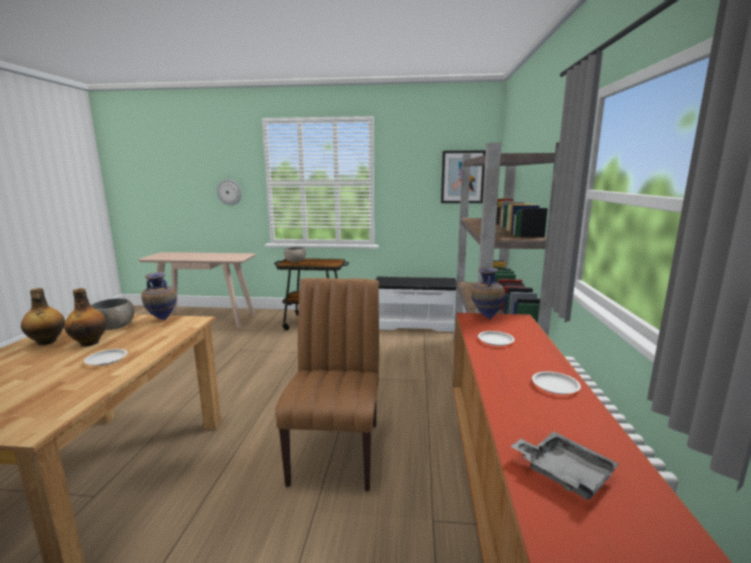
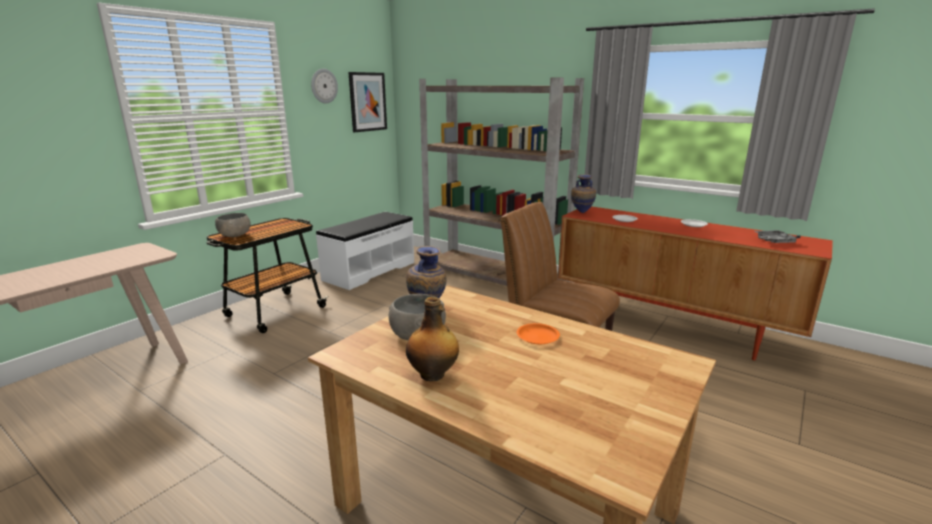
camera: 60 degrees left, 5 degrees up
(90, 343) = (468, 347): bottle -> none
(107, 359) = (537, 336): white plate -> orange plate
(229, 192) = (45, 142): wall clock -> wall clock (324, 86)

